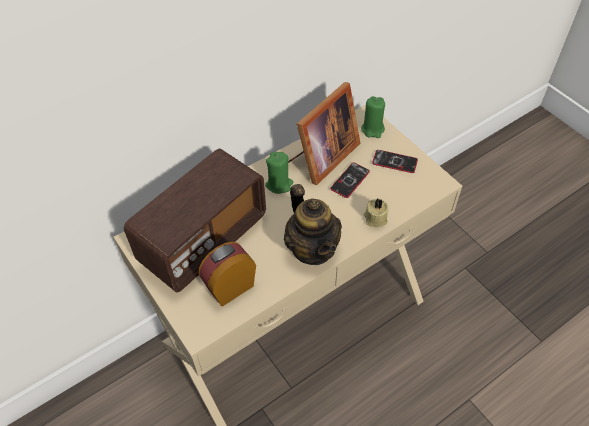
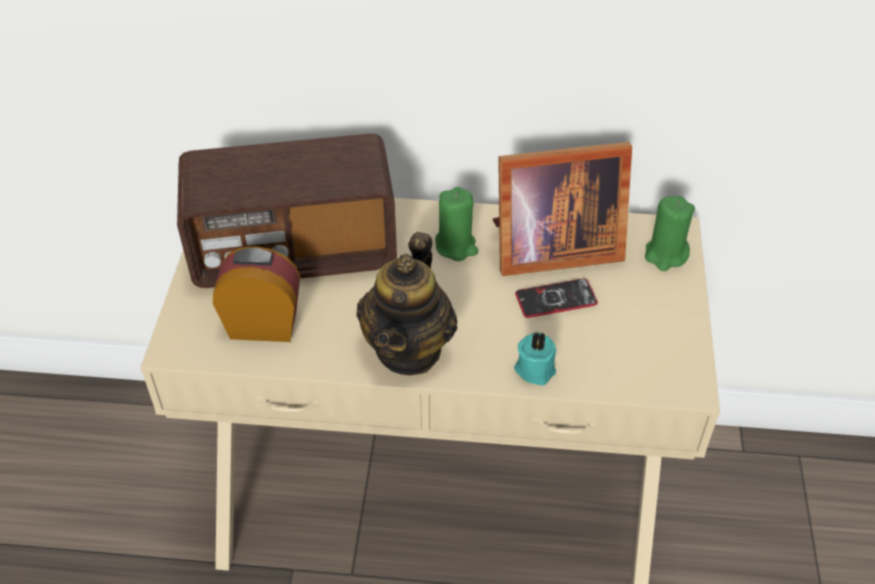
camera: 40 degrees right, 5 degrees down
(375, 218) = (535, 368): beige candle -> turquoise candle
(394, 162) = (649, 315): phone -> none

